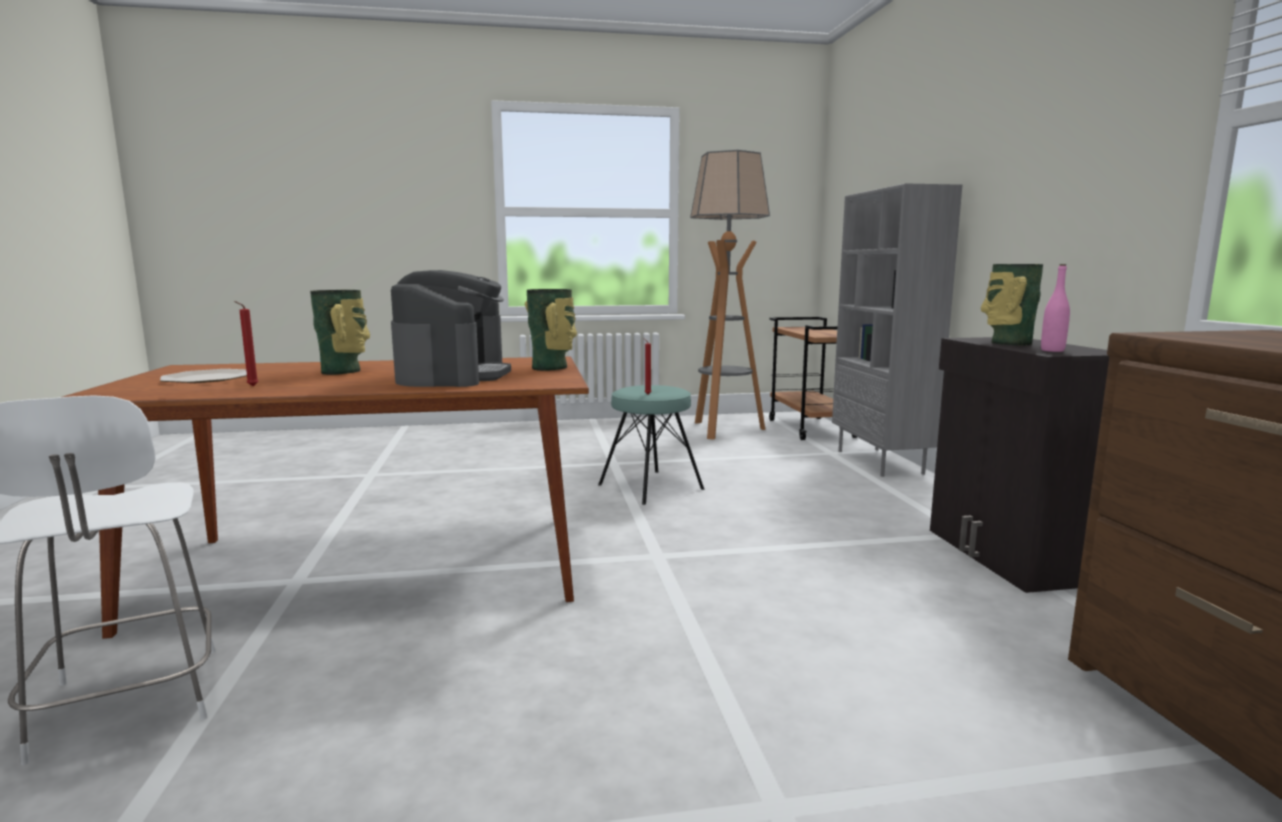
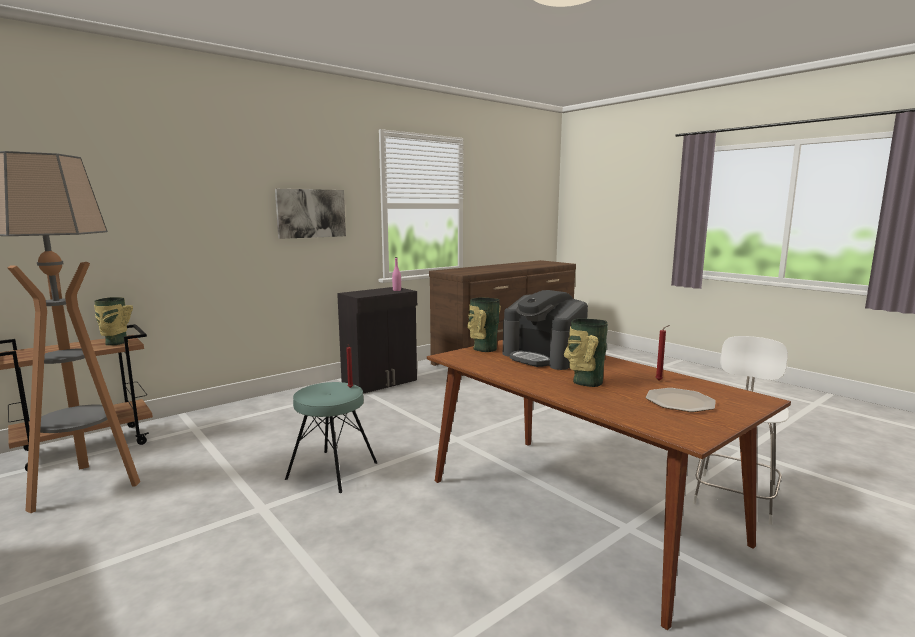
camera: 120 degrees left, 0 degrees up
(453, 375) = (544, 357): coffee machine -> coffee machine turned 105 degrees counterclockwise
(881, 462) = (221, 412): grey bookcase -> none
(1008, 343) = (373, 293): vase -> vase (115, 343)
(1055, 171) = (311, 213): none -> picture

